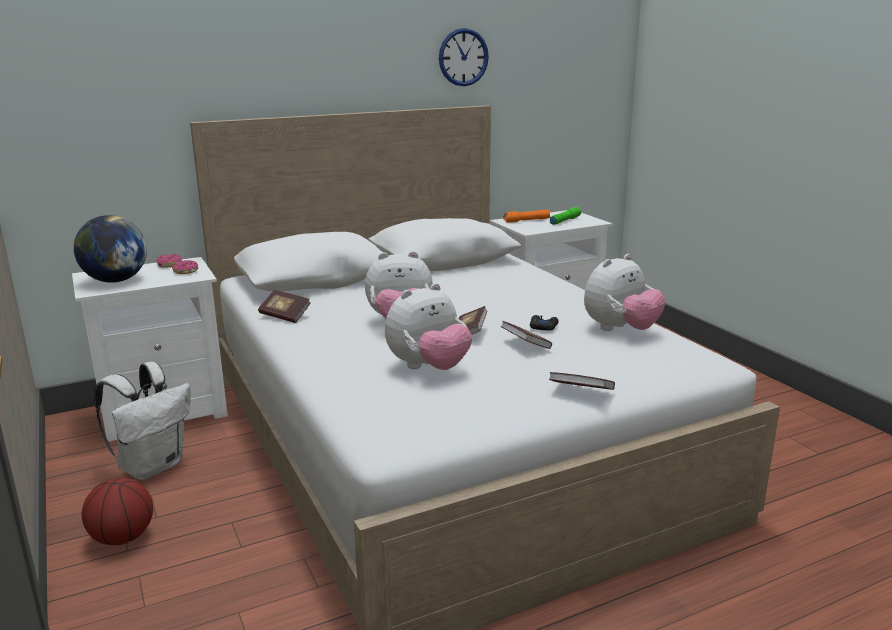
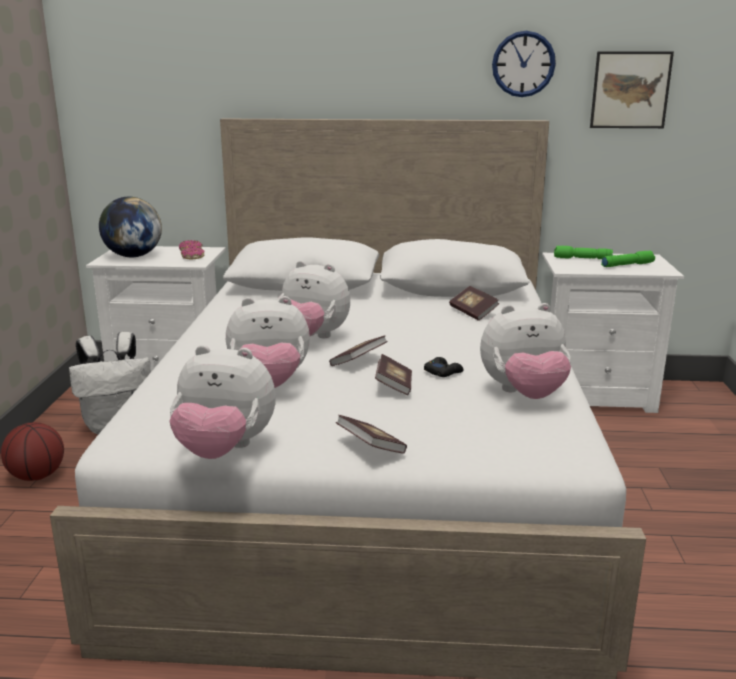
camera: 30 degrees right, 0 degrees up
(285, 316) = (229, 311): book -> book (473, 312)
(478, 425) = (224, 450): none -> plush toy
(526, 221) = (581, 259): orange flashlight -> green flashlight
(542, 76) = (630, 90): none -> picture

